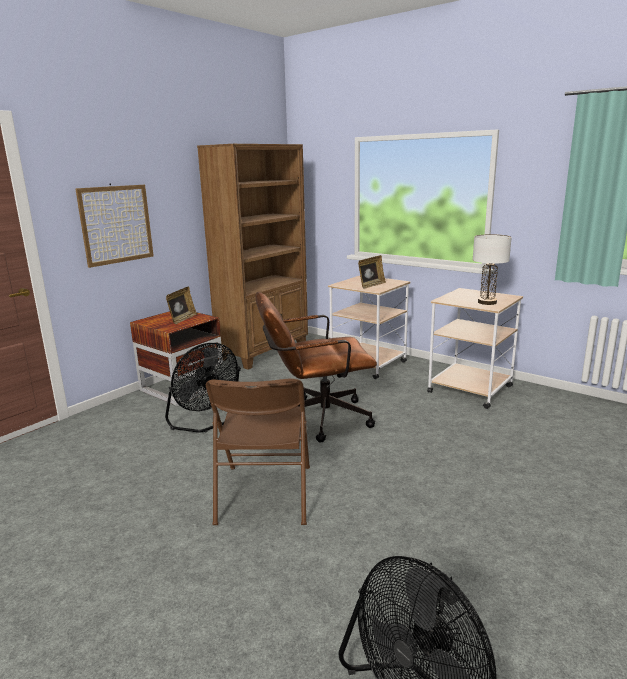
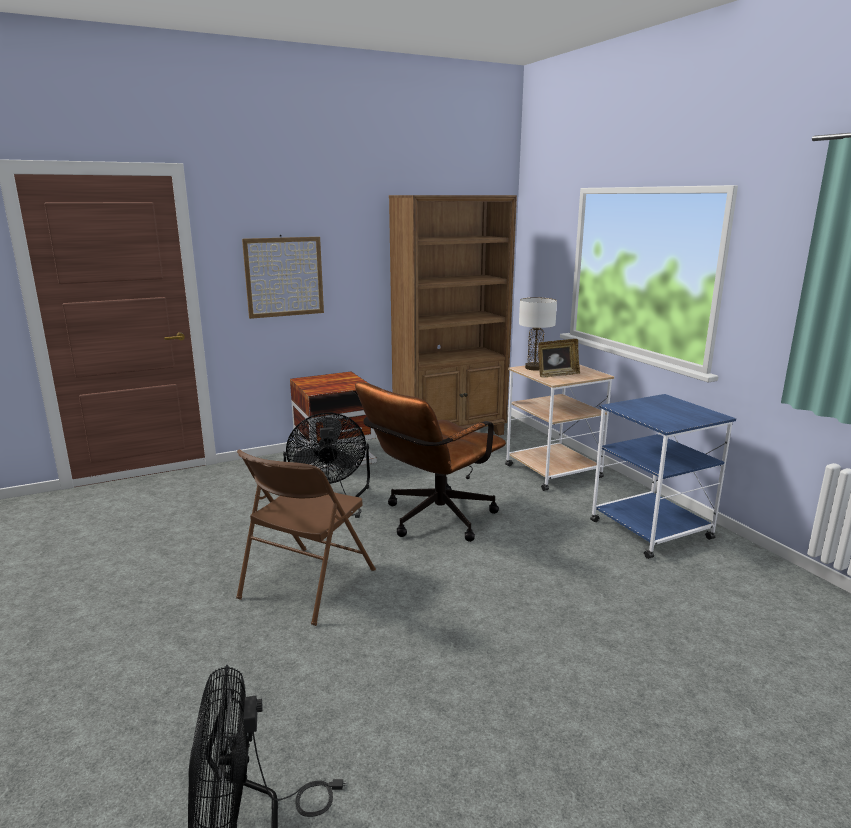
camera: 25 degrees right, 0 degrees up
(182, 319) = (338, 383): picture frame -> none
(315, 419) = (432, 520): brown office chair -> brown office chair turned 60 degrees counterclockwise
(471, 390) = (651, 531): beige cart -> blue cart
(487, 302) = (669, 418): table lamp -> table lamp (534, 368)

